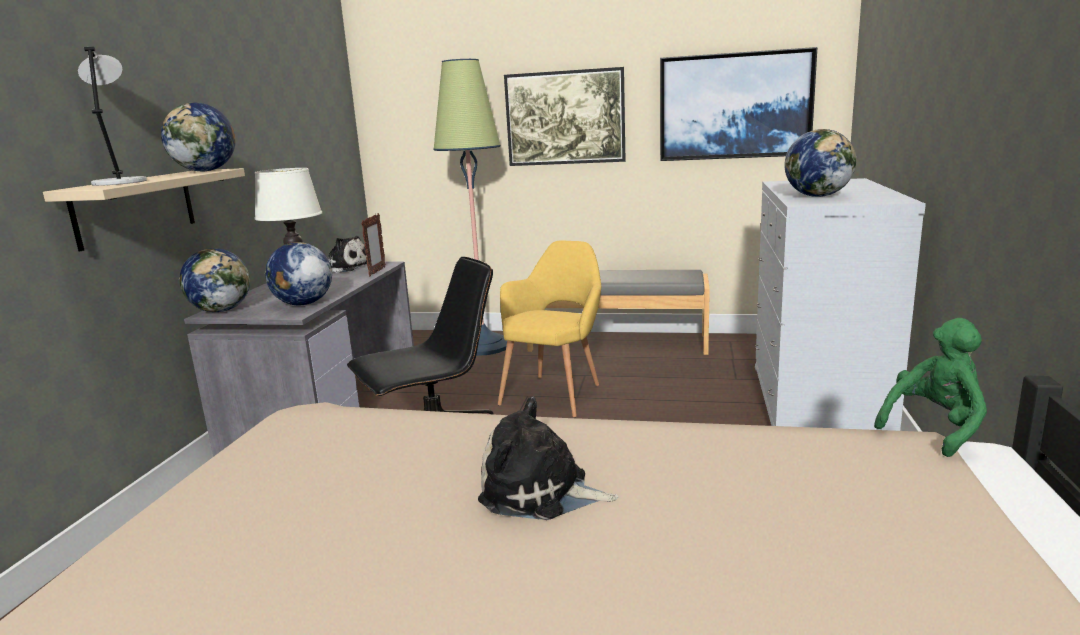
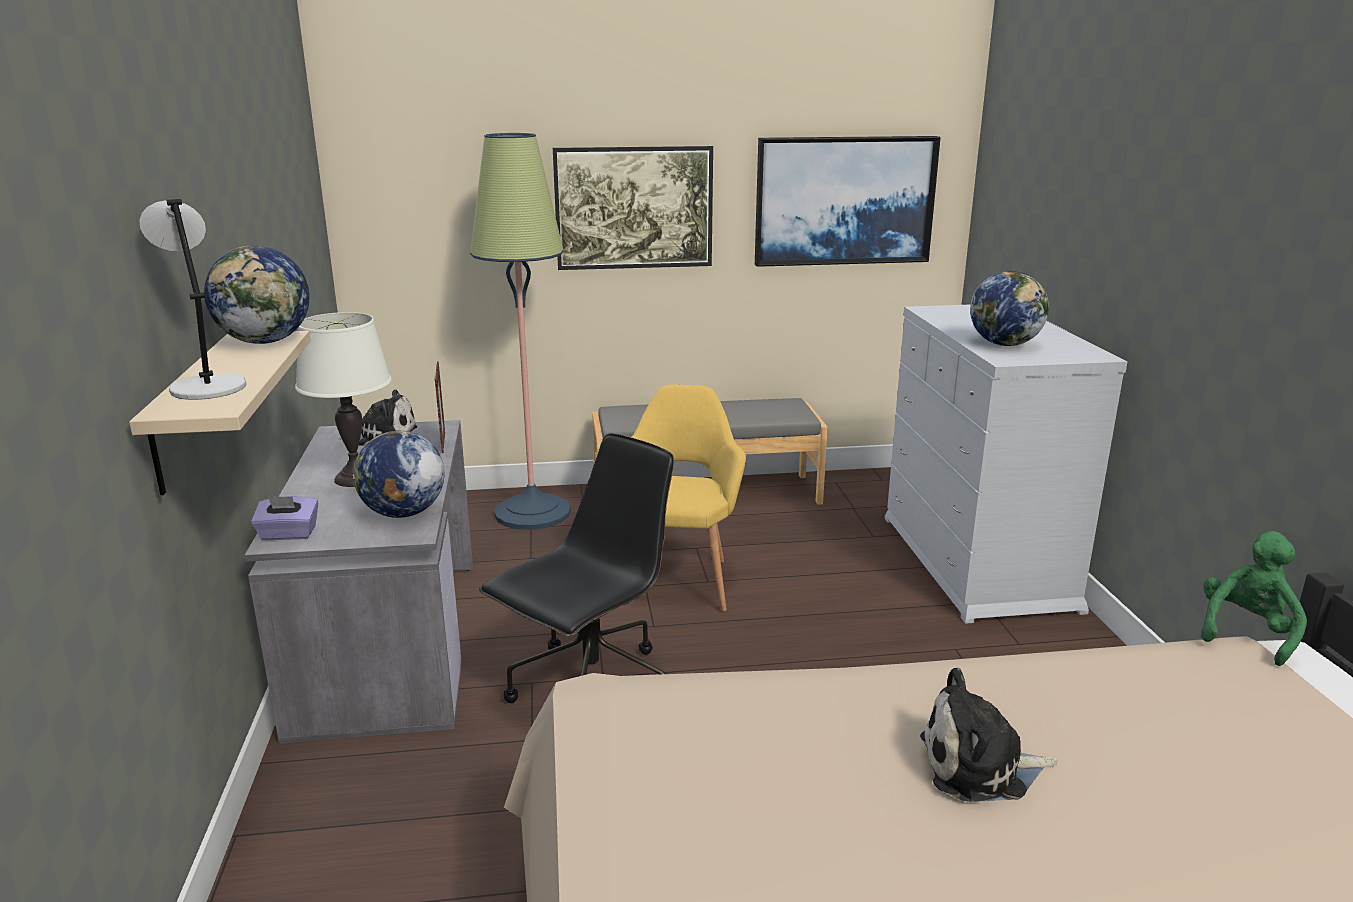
camera: 20 degrees left, 5 degrees up
(222, 310) = (288, 534): globe -> purple tissue box

